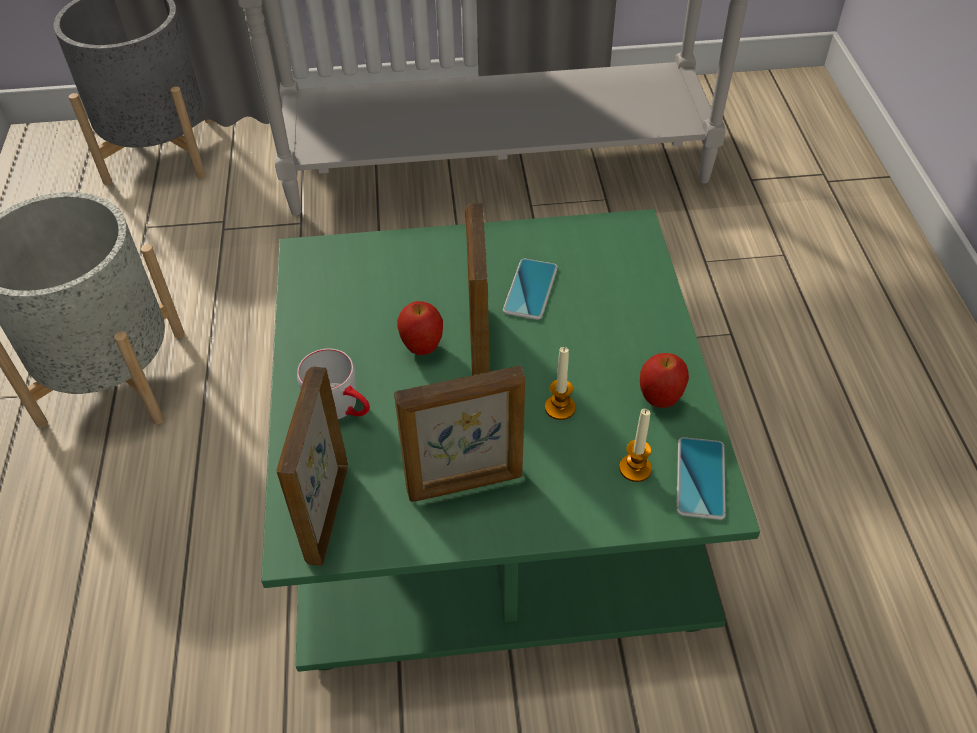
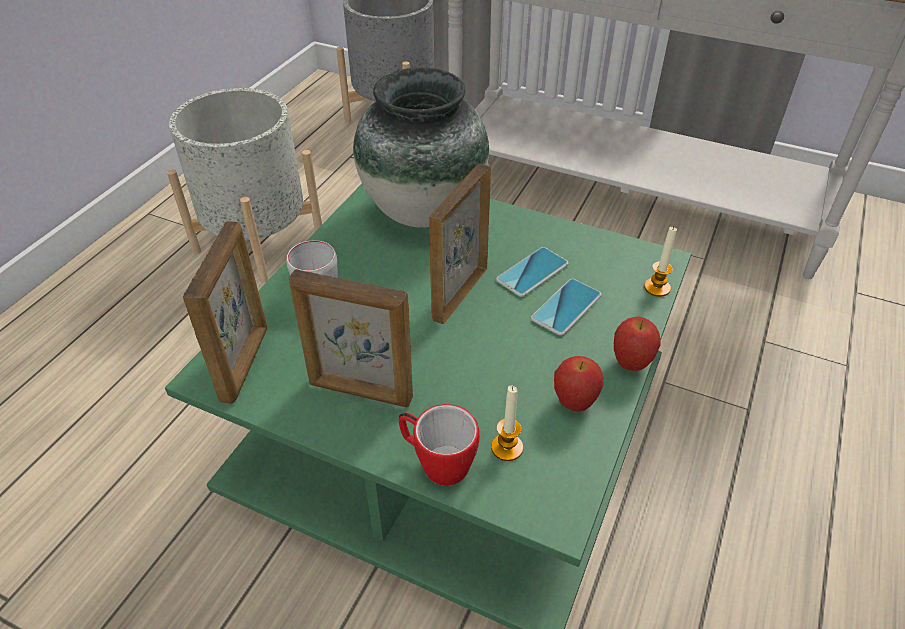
camera: 30 degrees right, 5 degrees down
(326, 513) = (245, 363): picture frame -> picture frame turned 150 degrees clockwise
(371, 269) = (422, 211): none -> vase
(422, 347) = (413, 279): apple -> apple (631, 363)
(560, 408) = (482, 370): candle -> candle (657, 288)
(587, 513) = (437, 462): none -> mug
(700, 478) = (558, 485): phone -> phone (566, 307)

